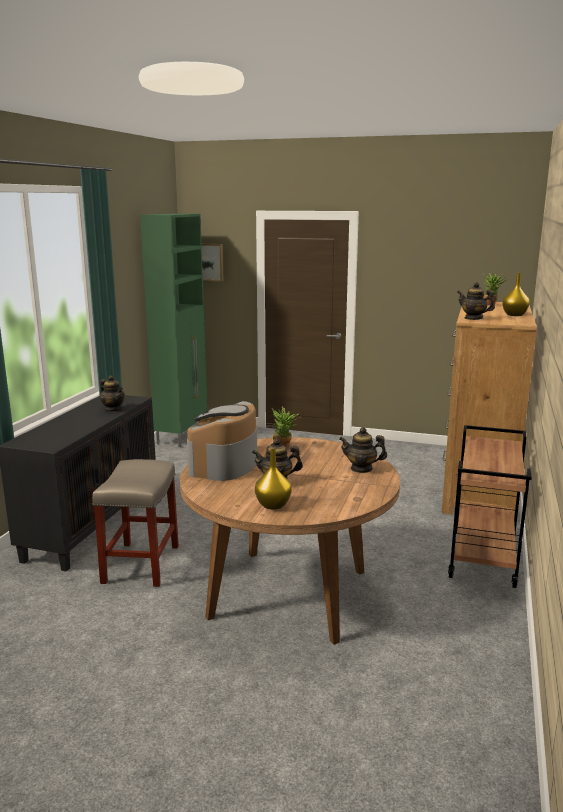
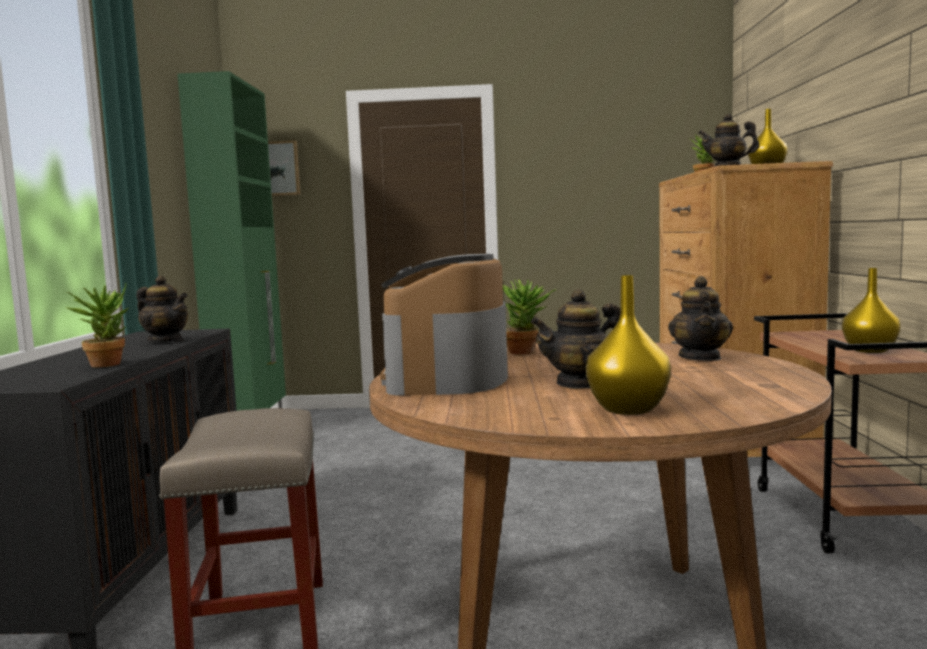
camera: 15 degrees left, 10 degrees down
(78, 431) = (106, 364): none -> potted plant
(361, 469) = (700, 358): teapot -> teapot turned 75 degrees counterclockwise
(494, 468) = (869, 351): none -> yellow vase

